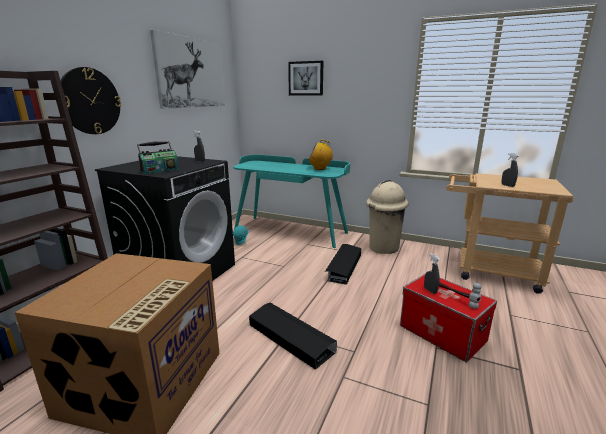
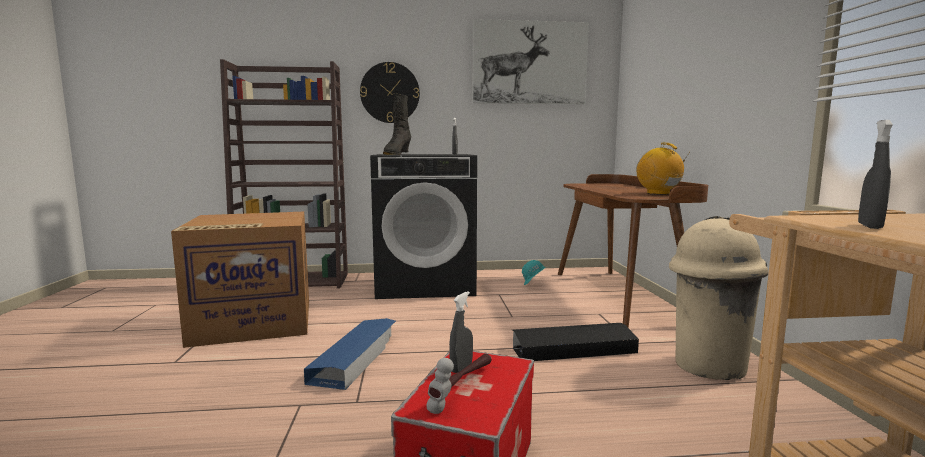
camera: 60 degrees right, 10 degrees down
(159, 170) = (396, 154): radio -> black boot
(290, 231) = (618, 296): turquoise desk -> brown desk
(290, 338) = (356, 358): black storage box -> blue storage box
(306, 78) = (678, 45): picture -> none

